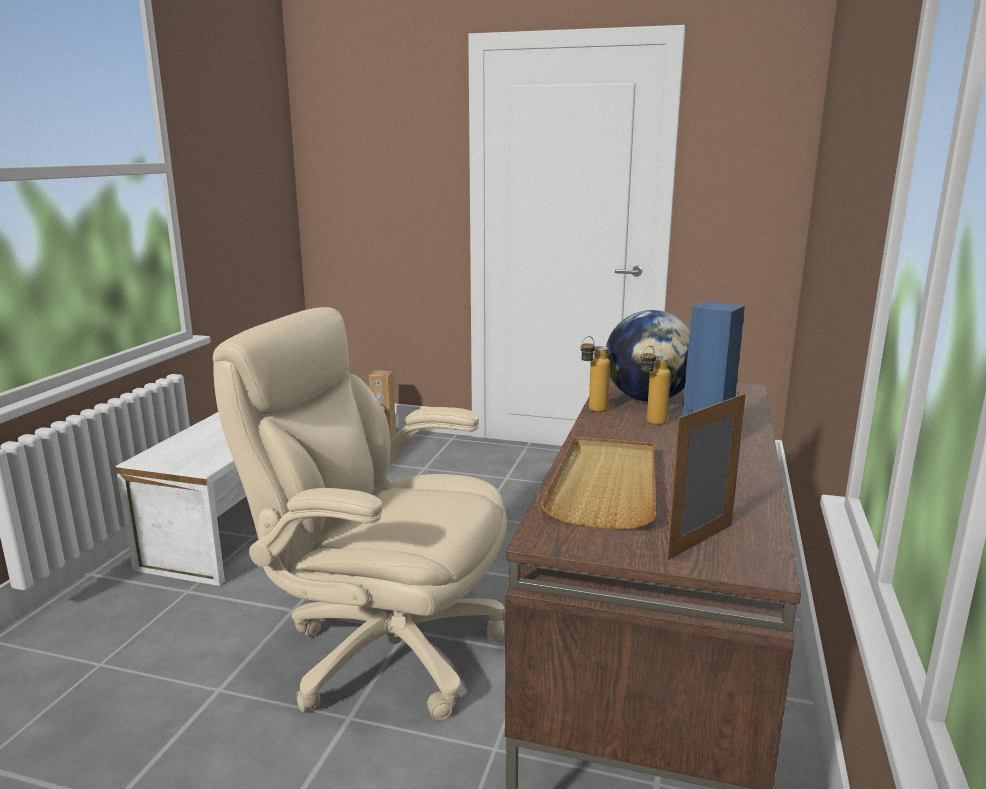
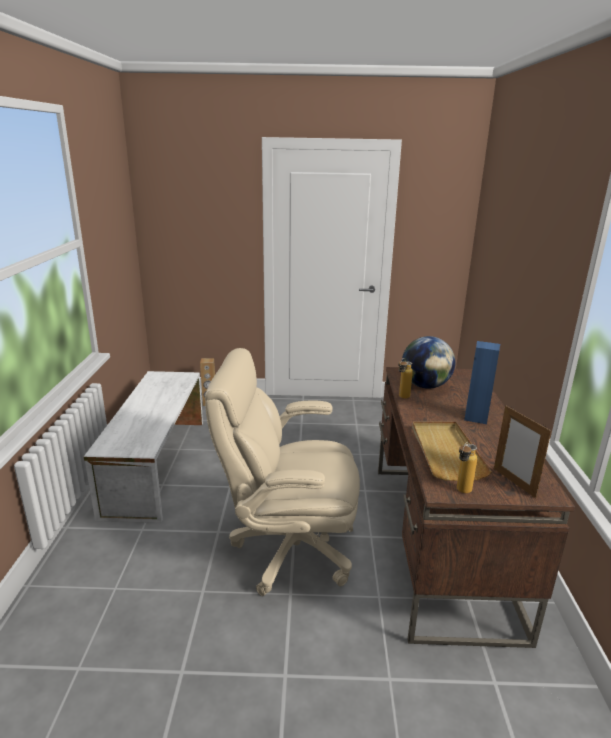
camera: 15 degrees left, 5 degrees up
(650, 423) = (439, 404): bottle -> bottle (461, 492)
(700, 541) = (514, 482): picture frame -> picture frame turned 60 degrees counterclockwise

